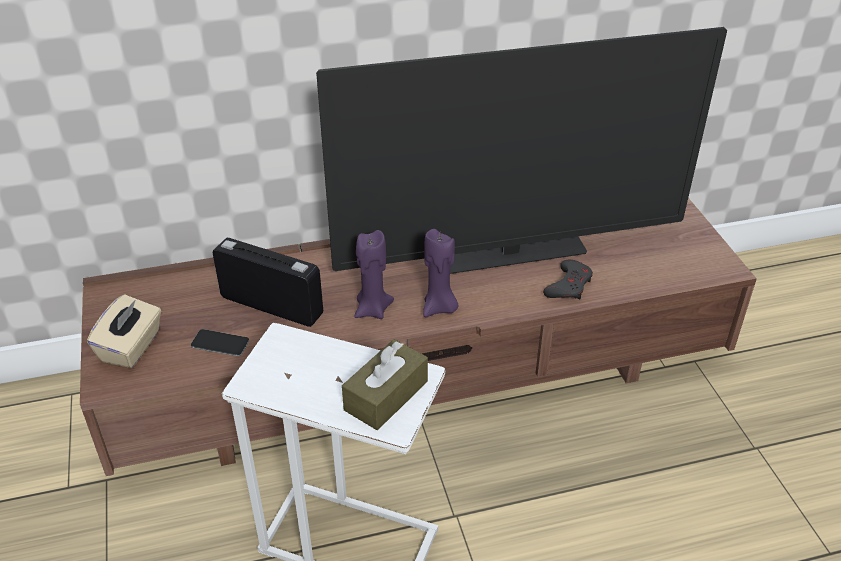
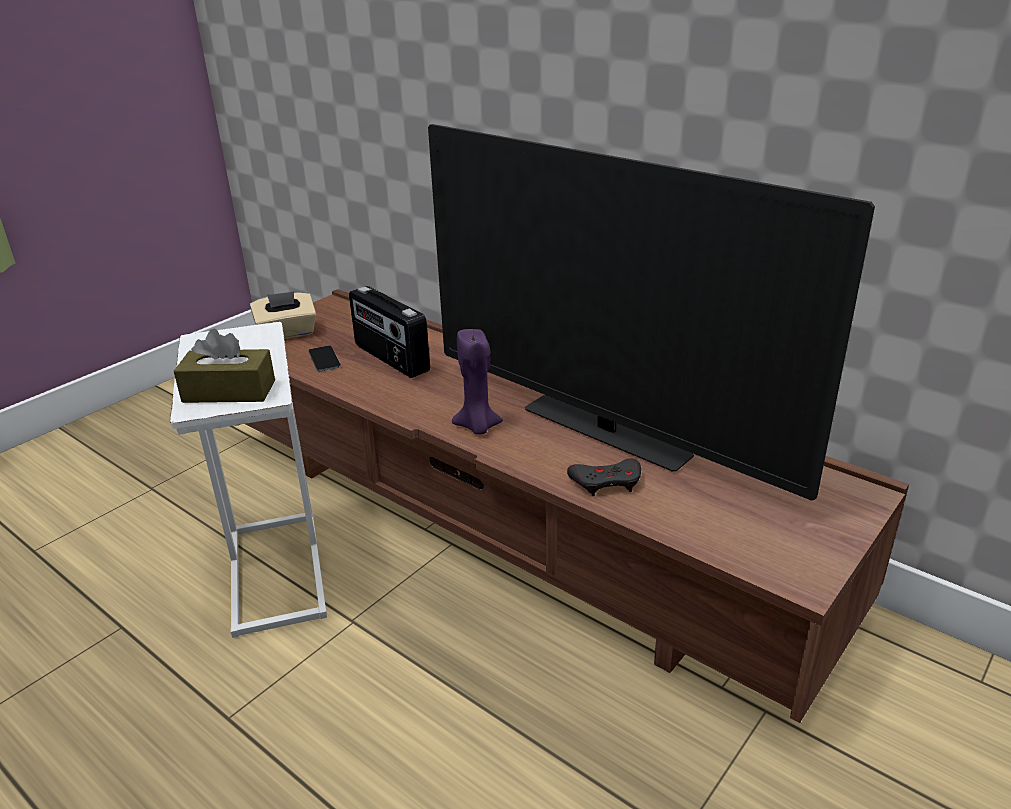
camera: 55 degrees right, 10 degrees down
(272, 305) = (390, 358): radio -> radio turned 150 degrees clockwise
(372, 310) = (436, 399): purple candle -> none

